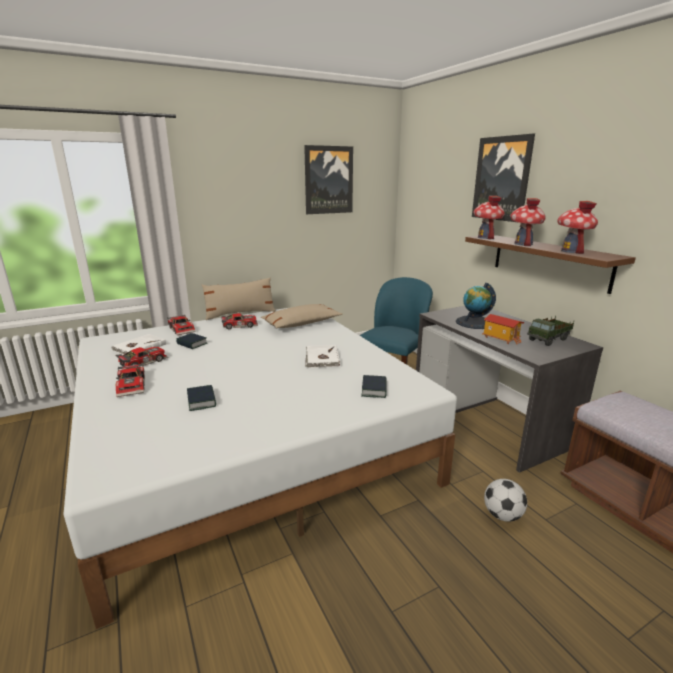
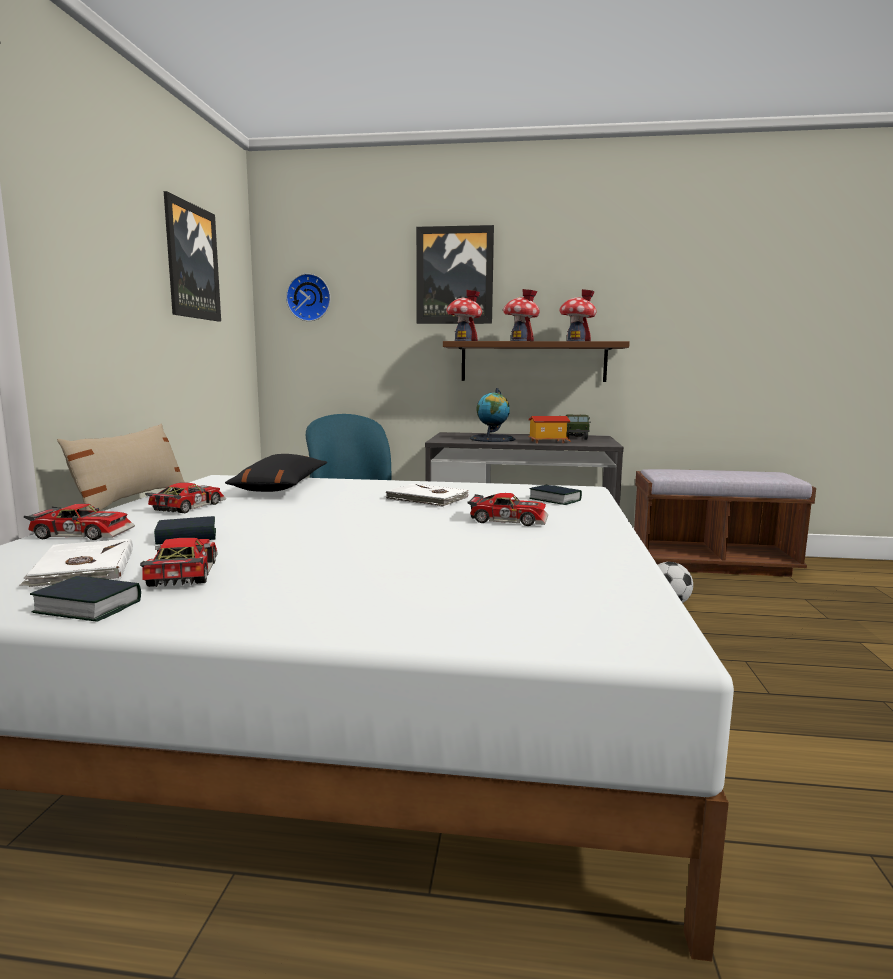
camera: 55 degrees left, 10 degrees down
(133, 385) = (288, 590): toy car -> toy car (508, 519)
(202, 401) = (453, 559): book -> book (88, 607)
(301, 324) = (281, 487): beige pillow -> black pillow
(420, 192) = (309, 298): none -> wall clock

